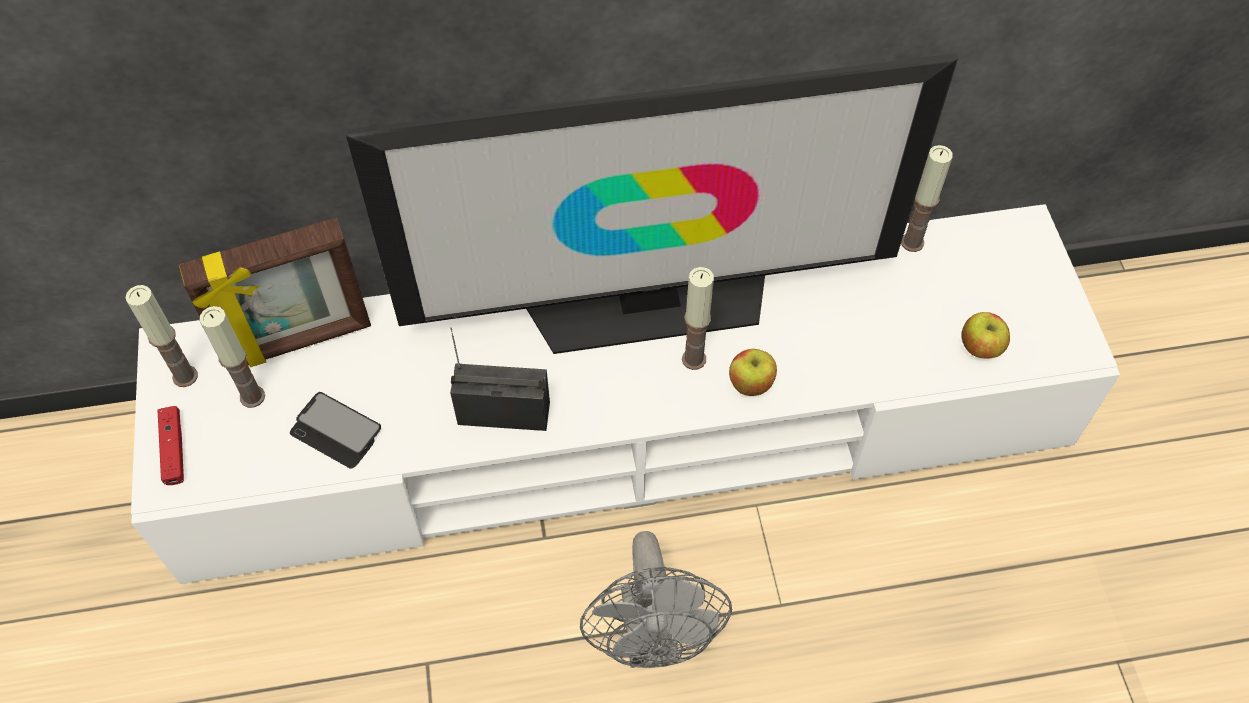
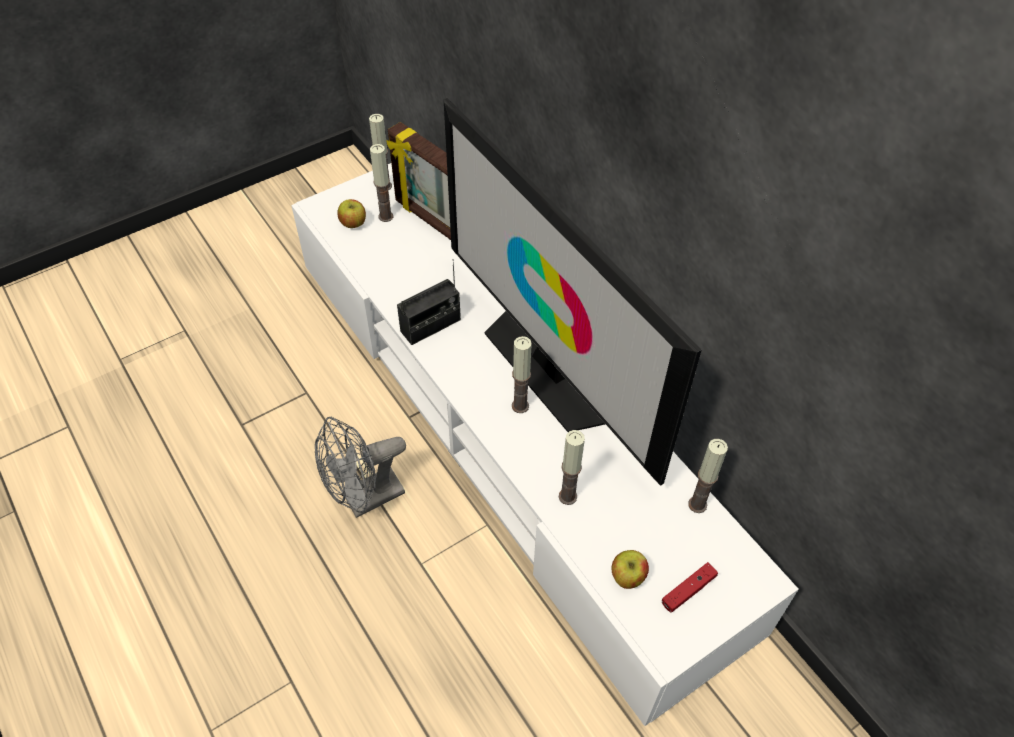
camera: 65 degrees right, 5 degrees down
(174, 450) = (339, 201): red game controller -> red game controller (688, 590)
(336, 431) = (381, 258): phone -> none
(504, 412) = (430, 326): radio -> radio turned 75 degrees clockwise
(750, 383) = (518, 443): apple -> apple (353, 223)
(851, 362) = (568, 496): none -> candle

